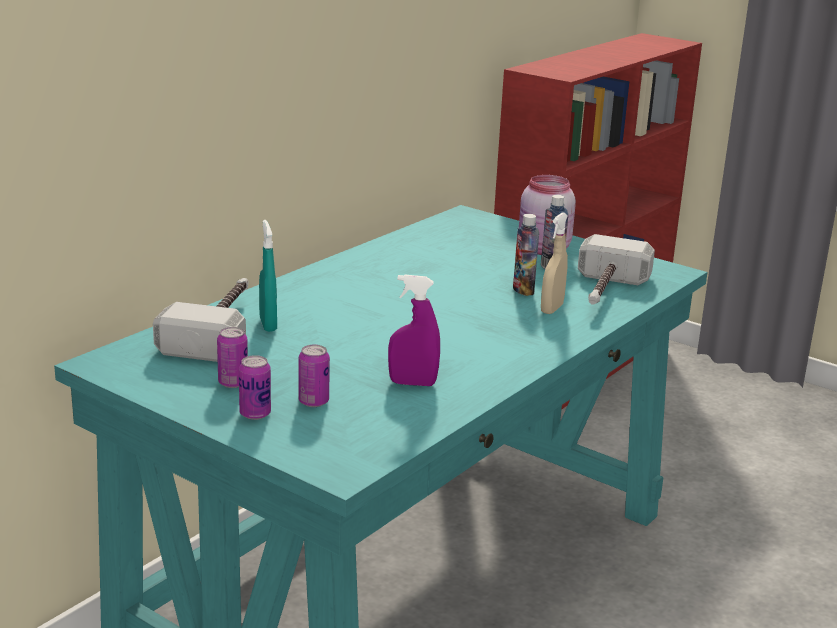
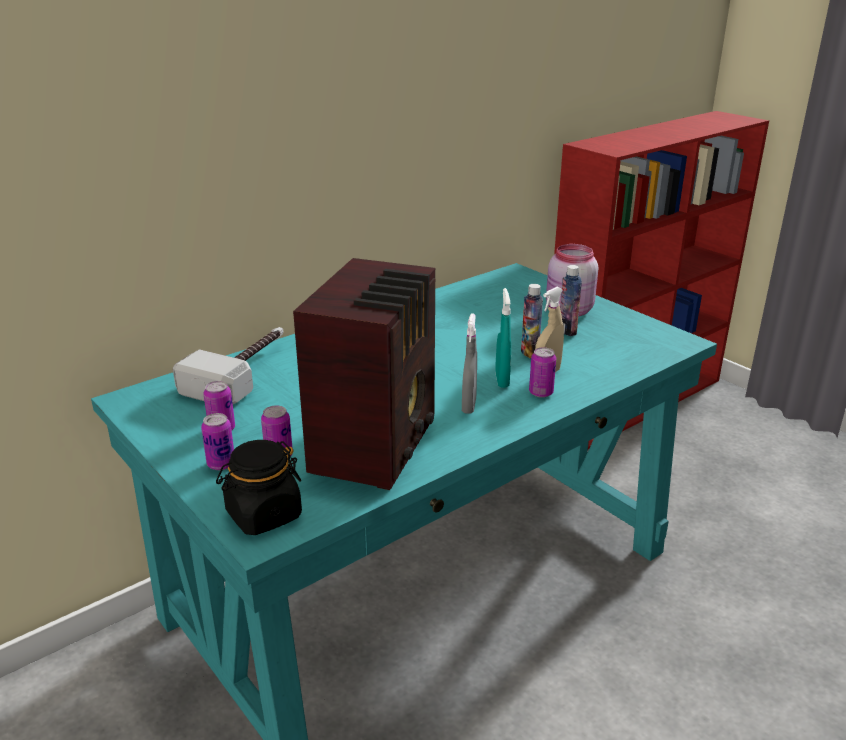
camera: 15 degrees right, 5 degrees up
(268, 324) = (286, 371): turquoise spray bottle -> turquoise spray bottle (502, 380)
(332, 453) = (263, 515): none -> black jar
(412, 383) = (377, 444): purple spray bottle -> radio
(487, 343) = (469, 406): none -> grey spray bottle
(555, 326) = (541, 393): none -> can
(605, 291) = (606, 358): hammer -> none

